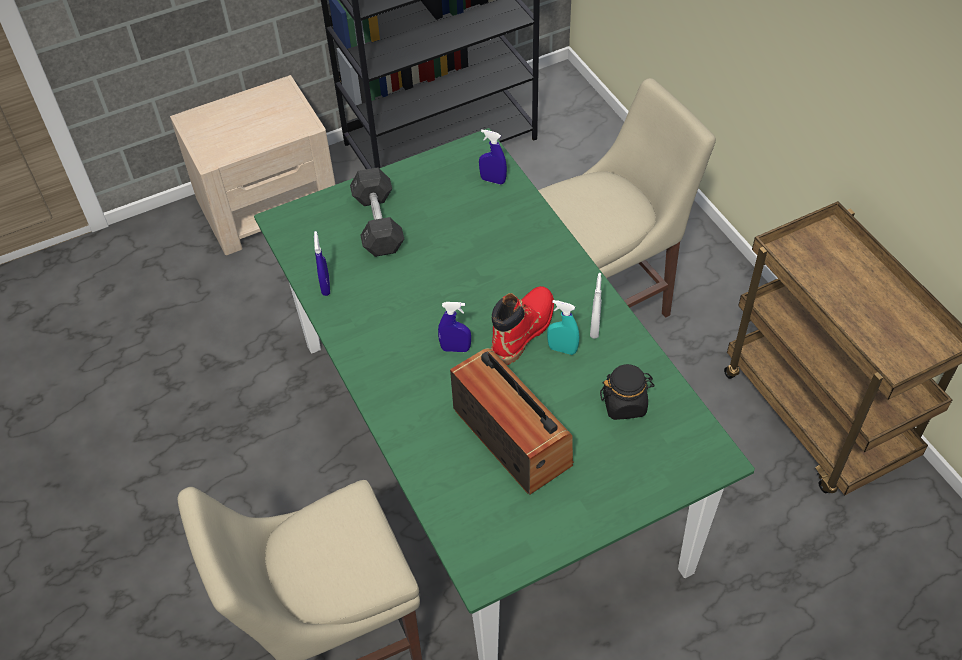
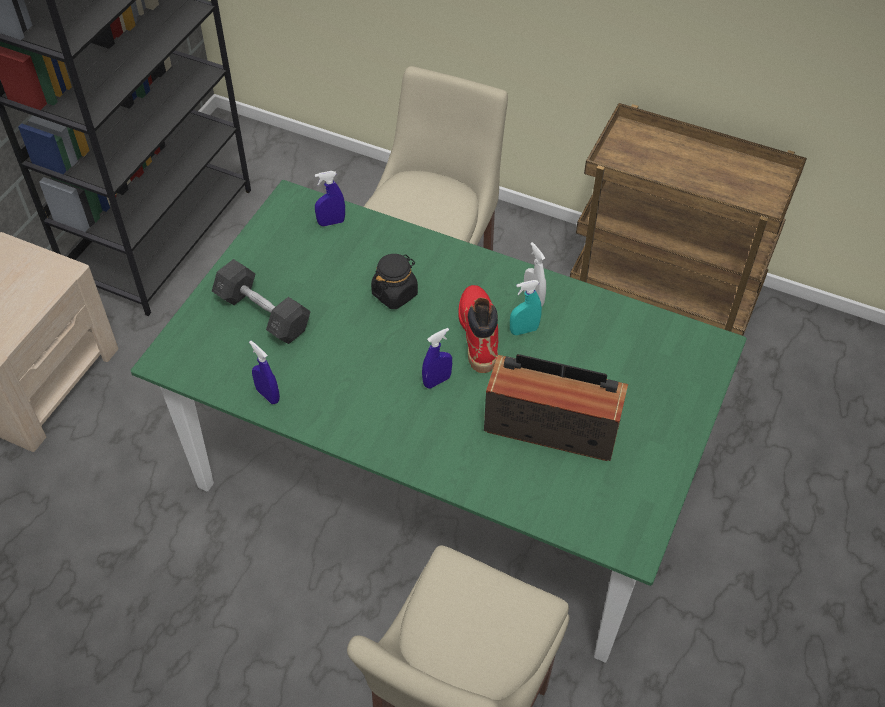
camera: 40 degrees left, 0 degrees up
(625, 404) = (612, 345): black jar -> black jar (395, 294)

